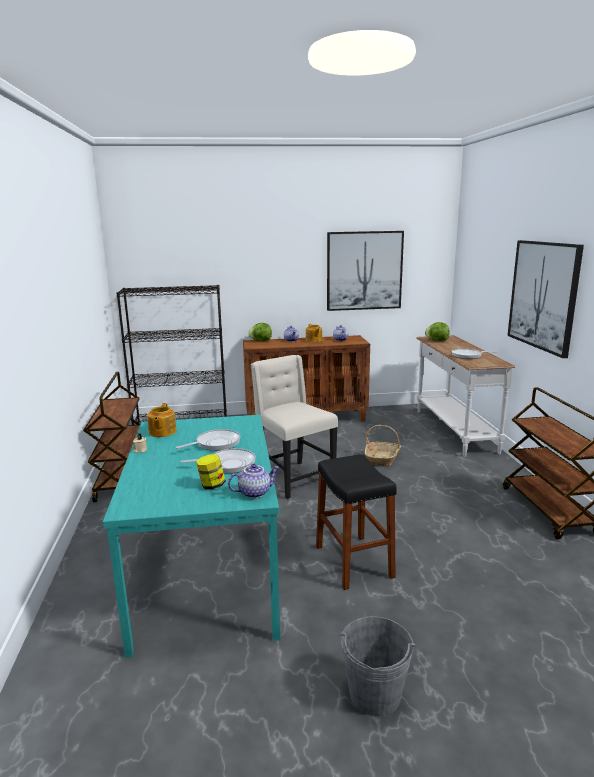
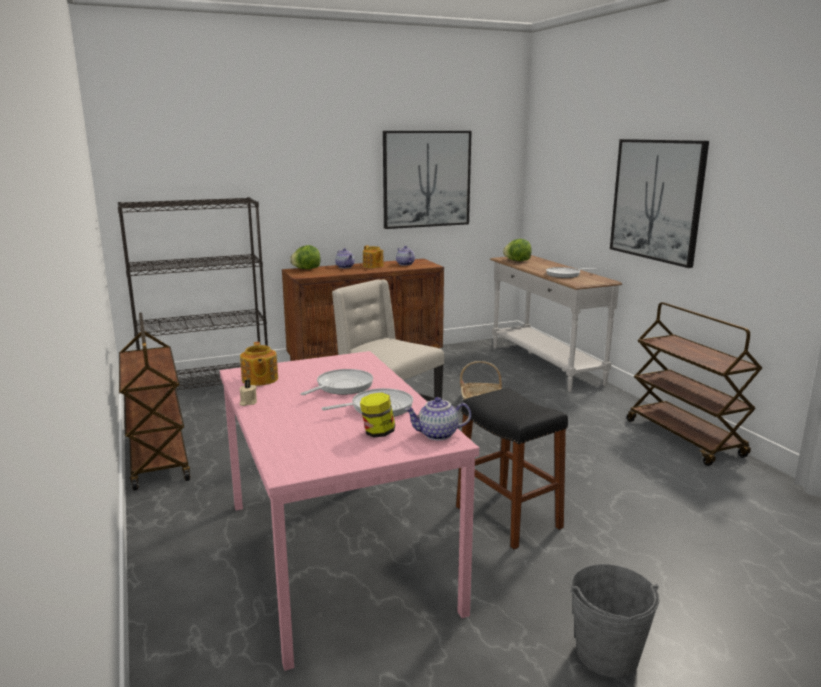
camera: 15 degrees left, 0 degrees up
(205, 571) = (335, 553): turquoise dining table -> pink dining table
(254, 492) = (437, 435): teapot -> teapot turned 150 degrees counterclockwise

